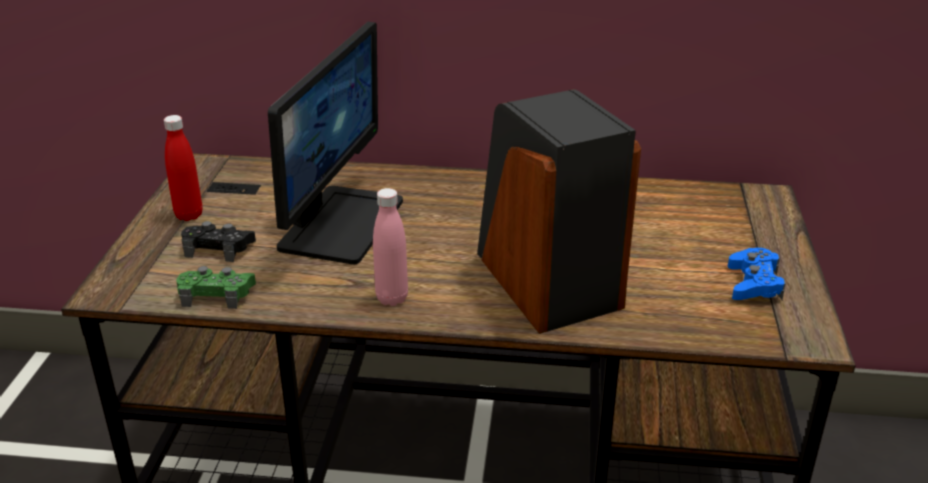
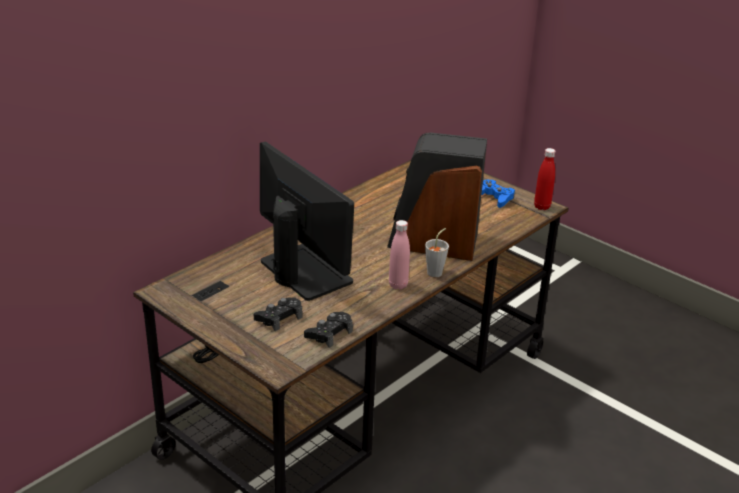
camera: 55 degrees left, 0 degrees up
(189, 215) = (224, 315): red bottle -> red bottle (542, 207)
(216, 294) = (329, 333): green game controller -> black game controller
(467, 315) = (436, 271): none -> grey cup

